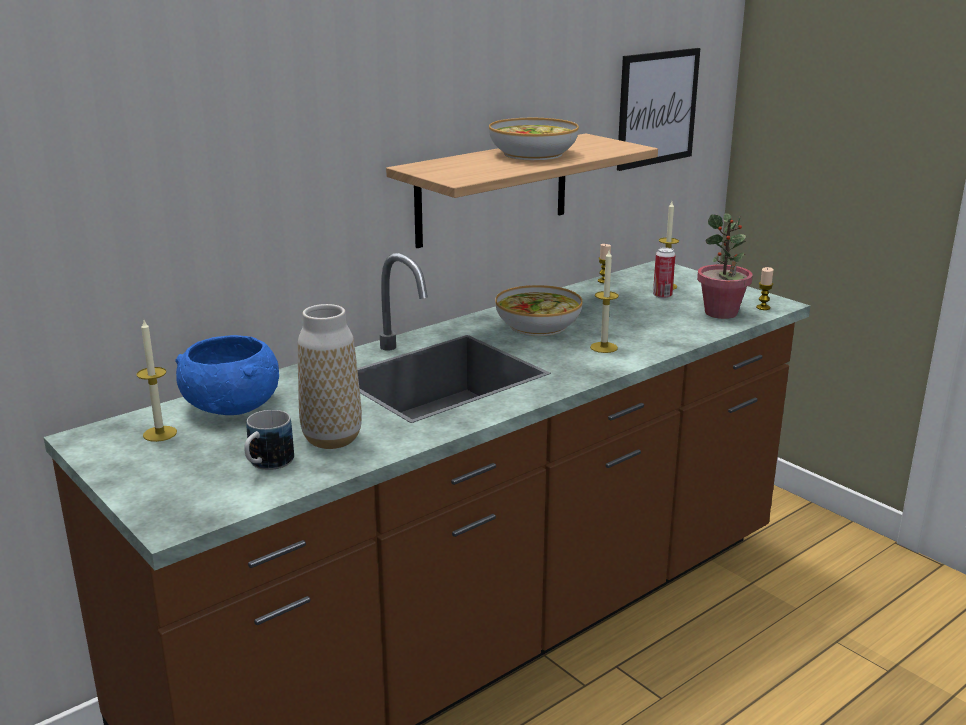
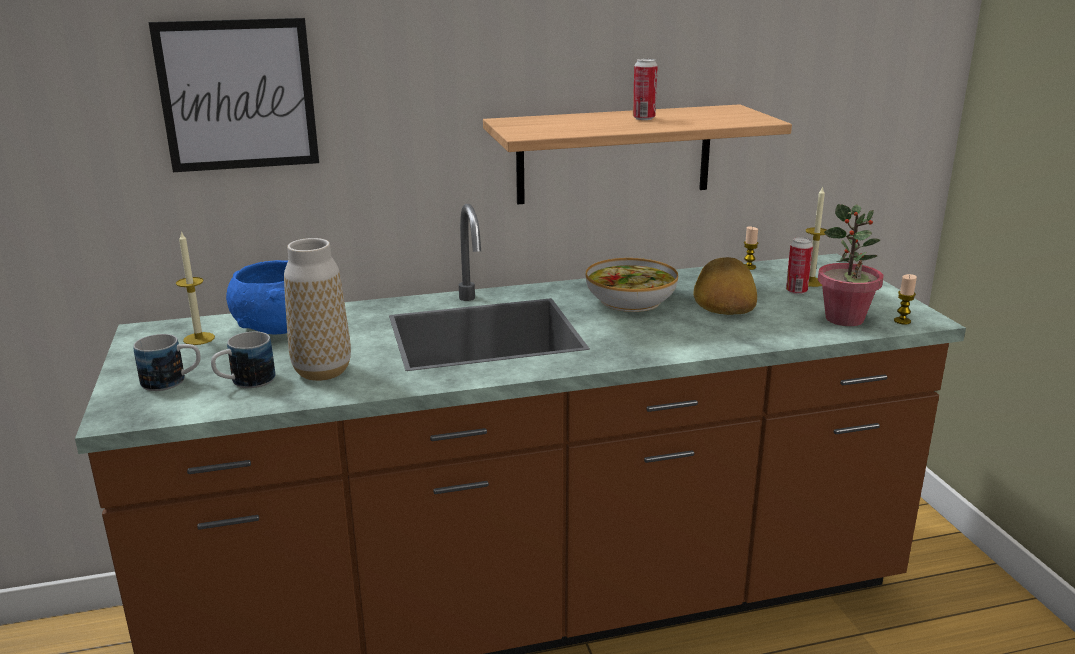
camera: 25 degrees right, 0 degrees up
(188, 479) = (173, 382): none -> mug
(532, 154) = (643, 118): bowl -> can
(603, 347) = (672, 333): candle -> none
(611, 310) = (723, 297): none -> bread
(657, 108) = (844, 84): picture -> picture (238, 95)

